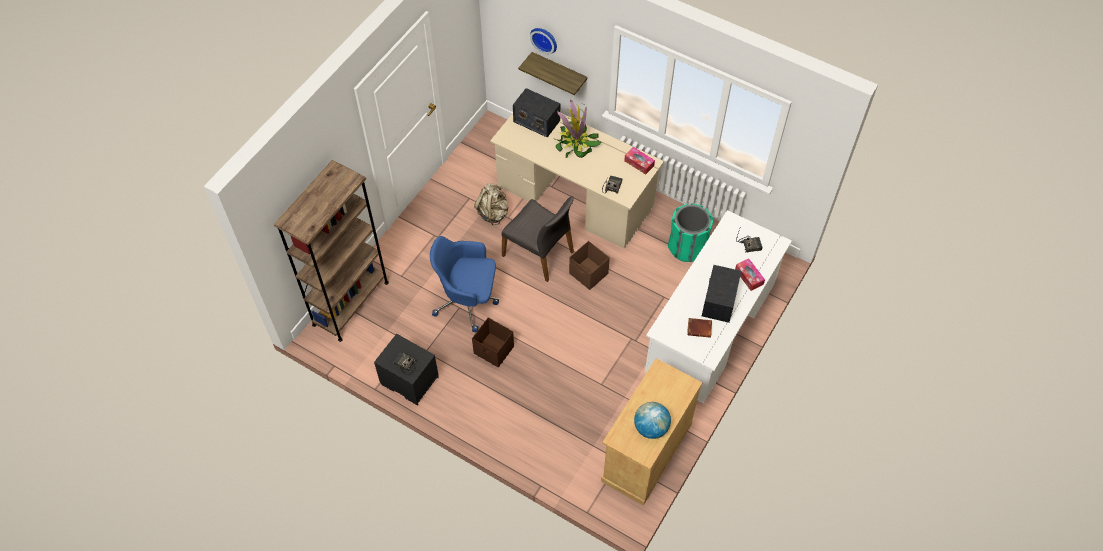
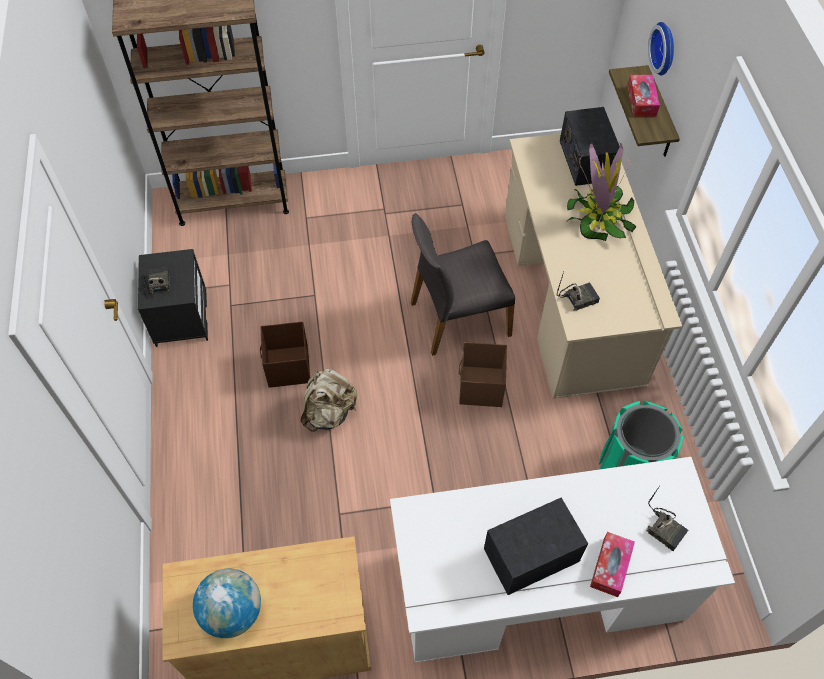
camera: 50 degrees right, 0 degrees up
(468, 300) = (330, 296): blue office chair -> none
(493, 213) = (466, 238): beige backpack -> beige backpack (329, 412)
(539, 253) = (458, 318): grey chair -> grey chair turned 75 degrees clockwise
(639, 163) = (646, 302): tissue box -> tissue box (641, 101)
(700, 328) = (461, 562): brown book -> none

